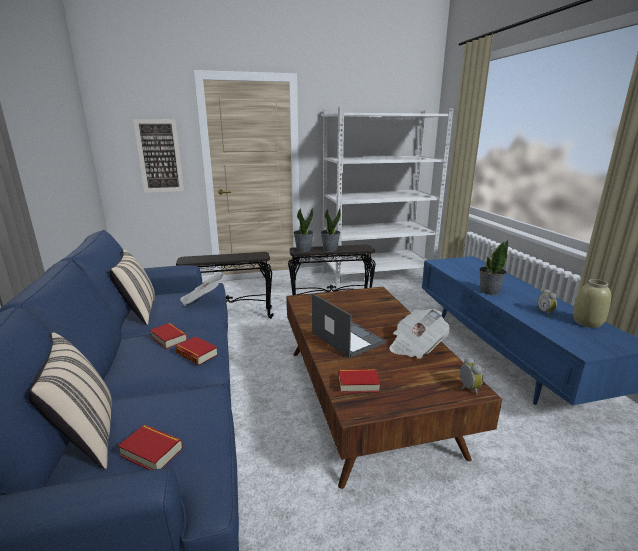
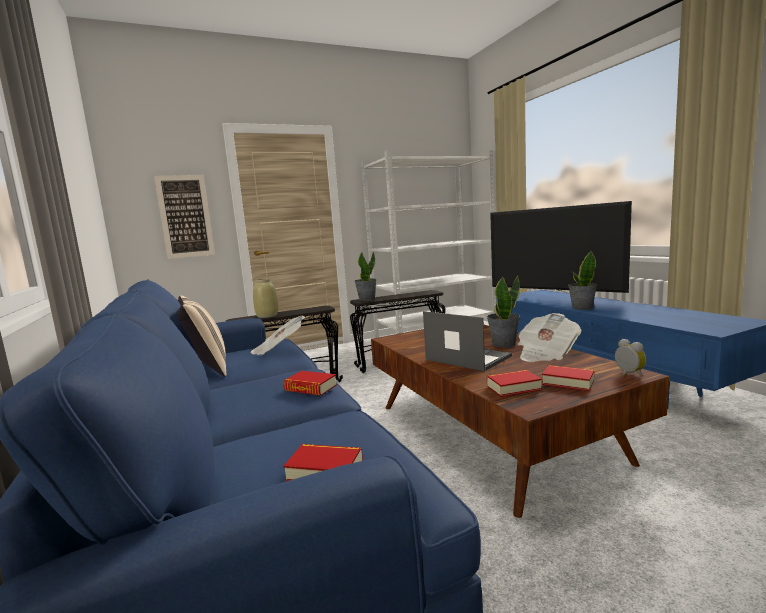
camera: 10 degrees left, 10 degrees down
(85, 438) = (223, 477): beige pillow -> none
(169, 339) = (264, 381): book -> book (568, 382)
(330, 249) = (395, 296): potted plant -> potted plant (503, 344)
(472, 274) = (553, 299): none -> television
(545, 312) = (649, 313): alarm clock -> none
(587, 323) = (694, 315): beige vase -> beige vase (267, 316)

